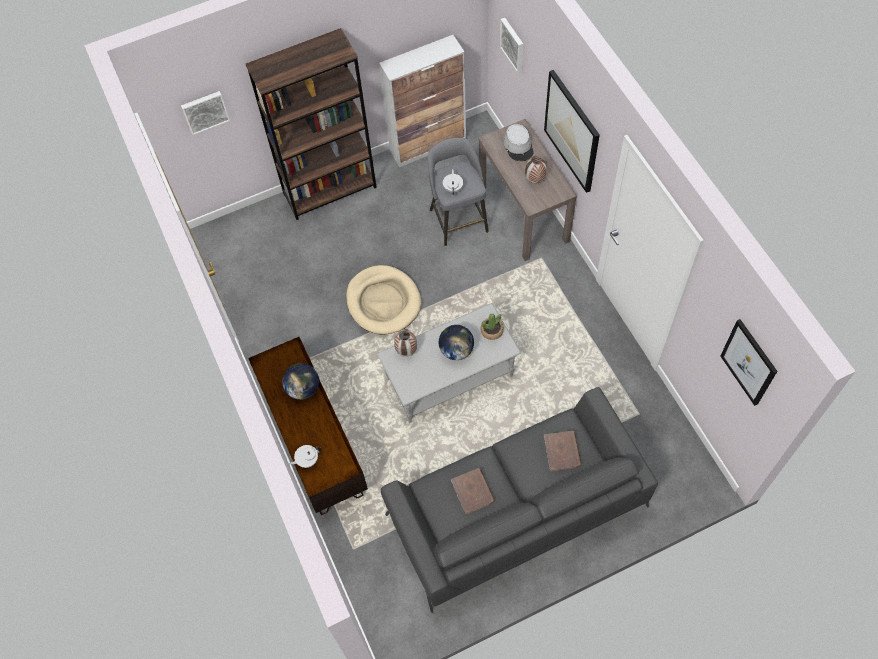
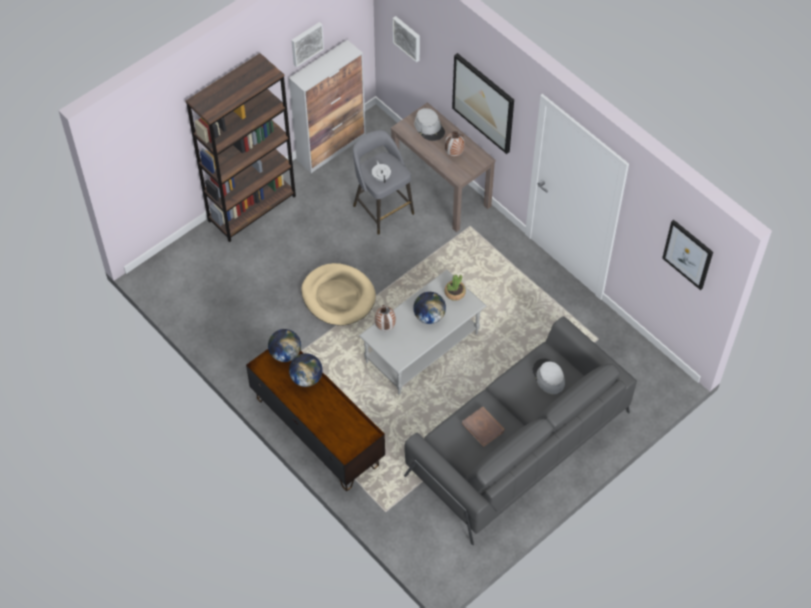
camera: 20 degrees left, 5 degrees down
(205, 111) = (150, 151): picture -> picture (306, 43)
(291, 356) = (285, 354): none -> globe
(307, 460) = (331, 436): white teapot -> none
(562, 451) = (548, 377): brown book -> grey hat

